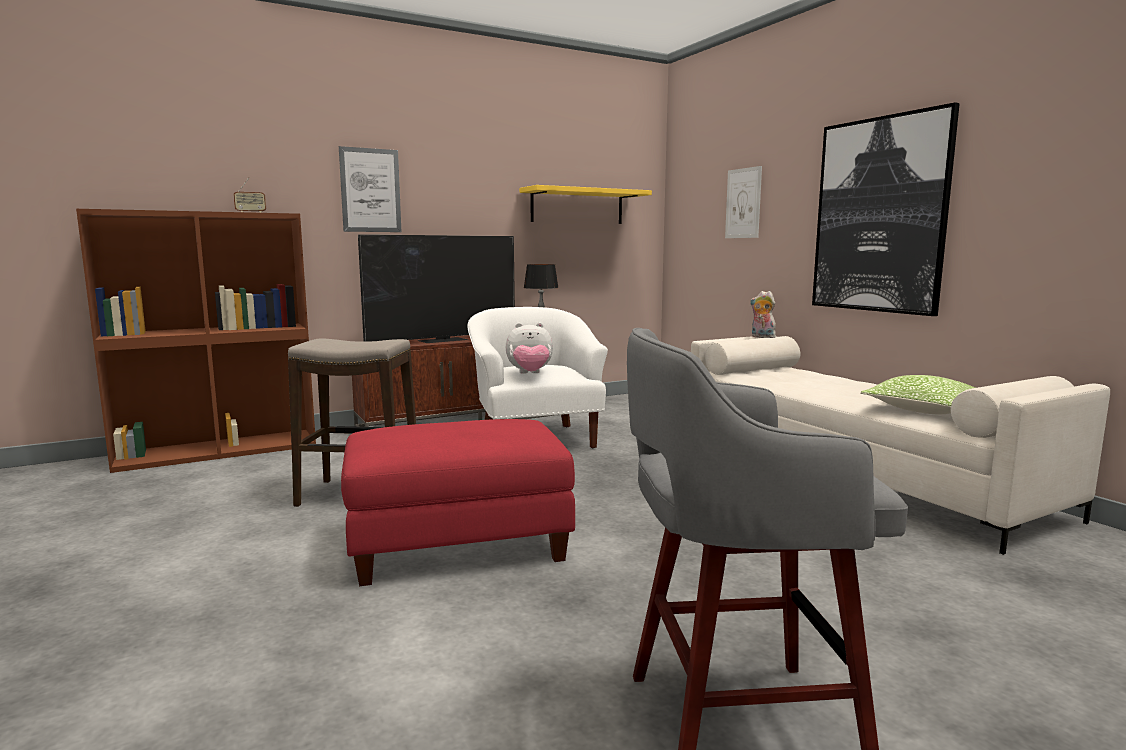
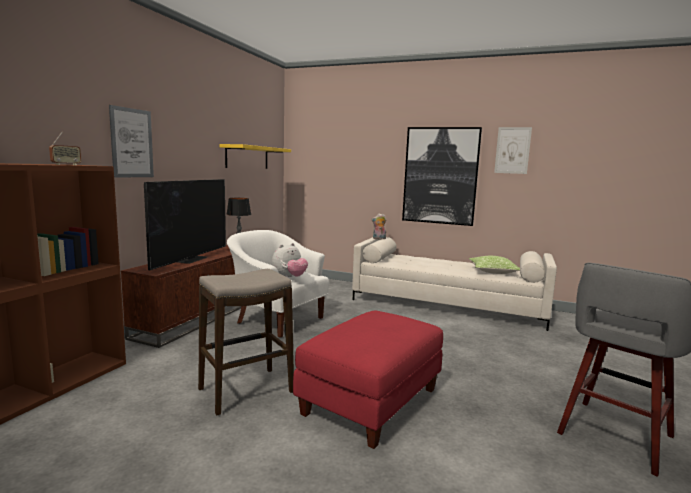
camera: 40 degrees left, 0 degrees up
(743, 203) = (350, 161): picture -> picture (512, 150)

